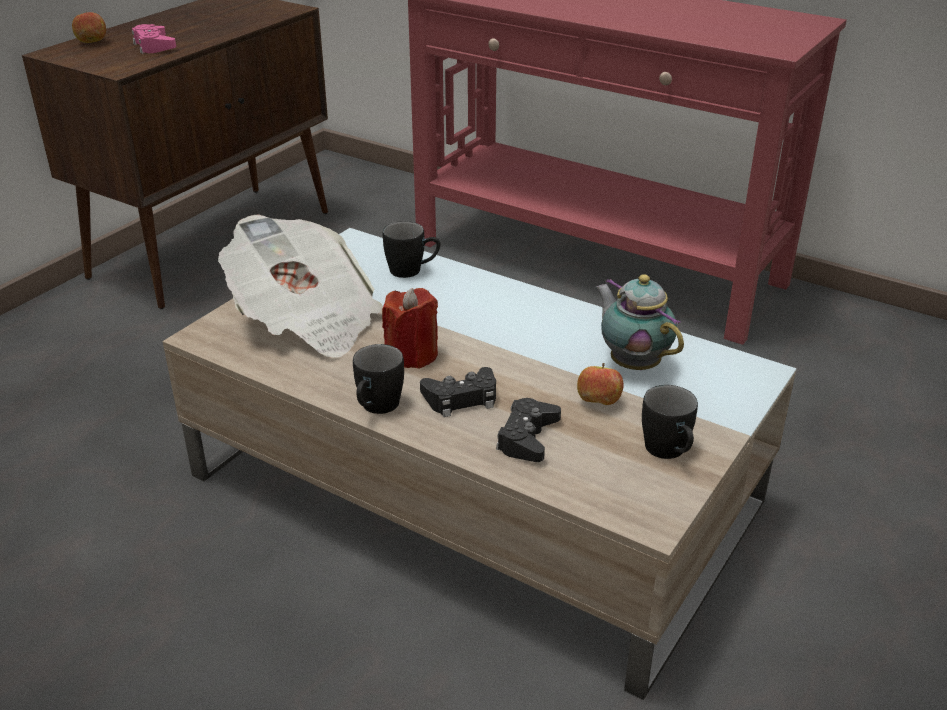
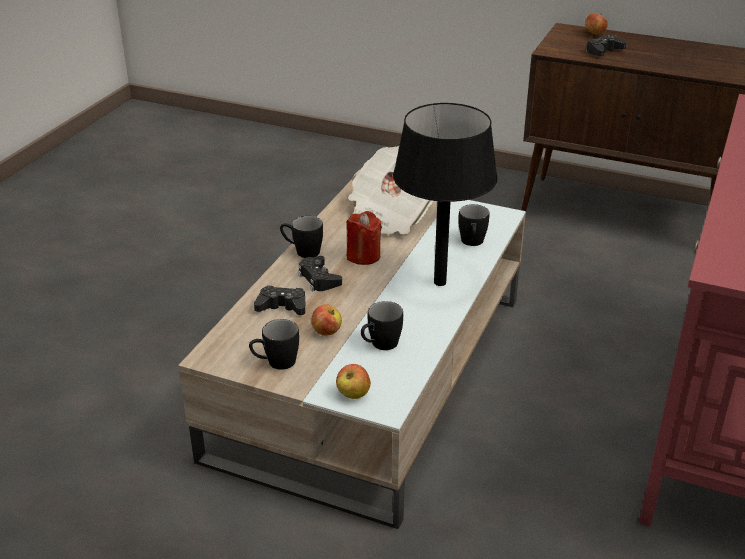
camera: 80 degrees right, 0 degrees up
(154, 46) = (604, 51): pink game controller -> black game controller
(499, 305) = (440, 282): none -> black table lamp
(632, 363) = (380, 345): teapot -> black mug
(735, 393) = (353, 394): none -> apple

